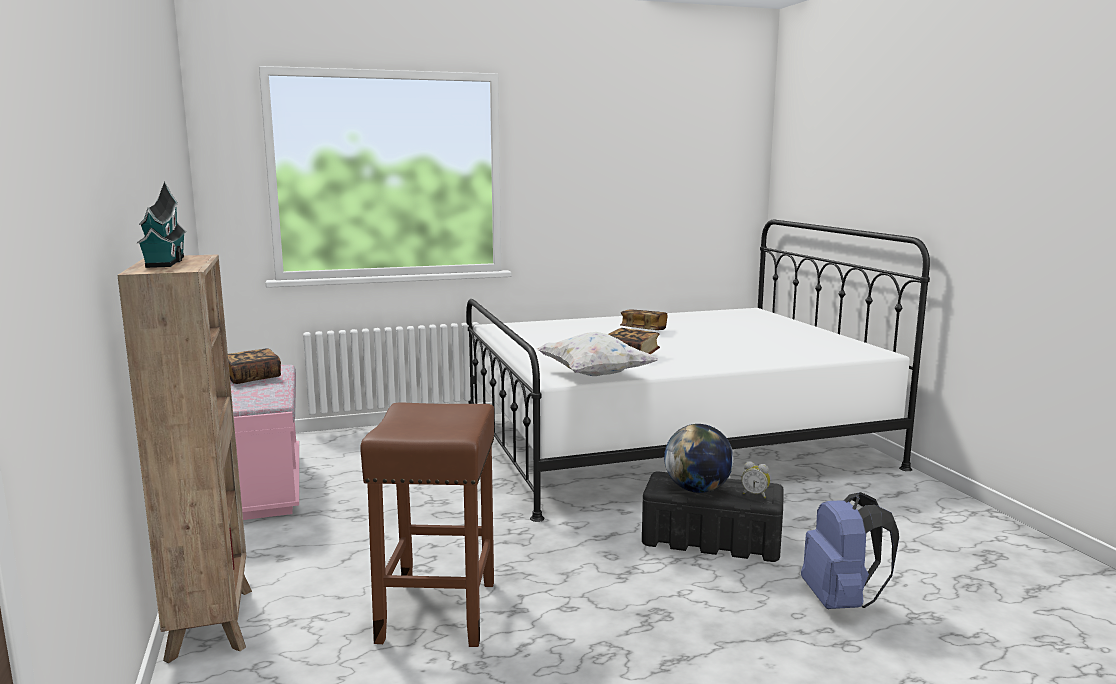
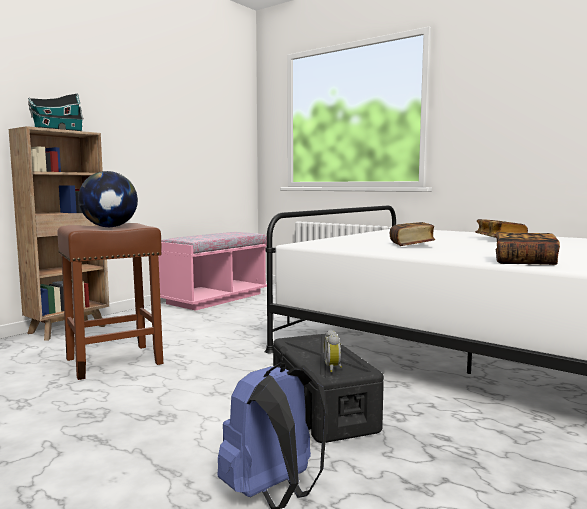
camera: 55 degrees right, 5 degrees down
(252, 377) = (225, 233): book -> book (524, 262)
(594, 375) = (332, 246): white pillow -> none
(697, 489) = (308, 349): globe -> globe (110, 227)

